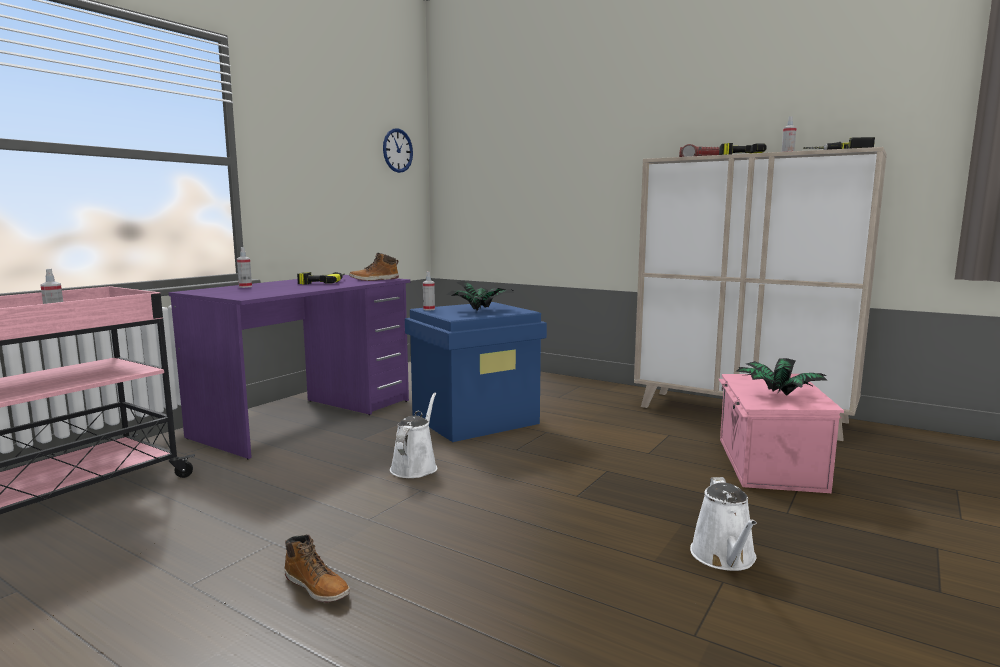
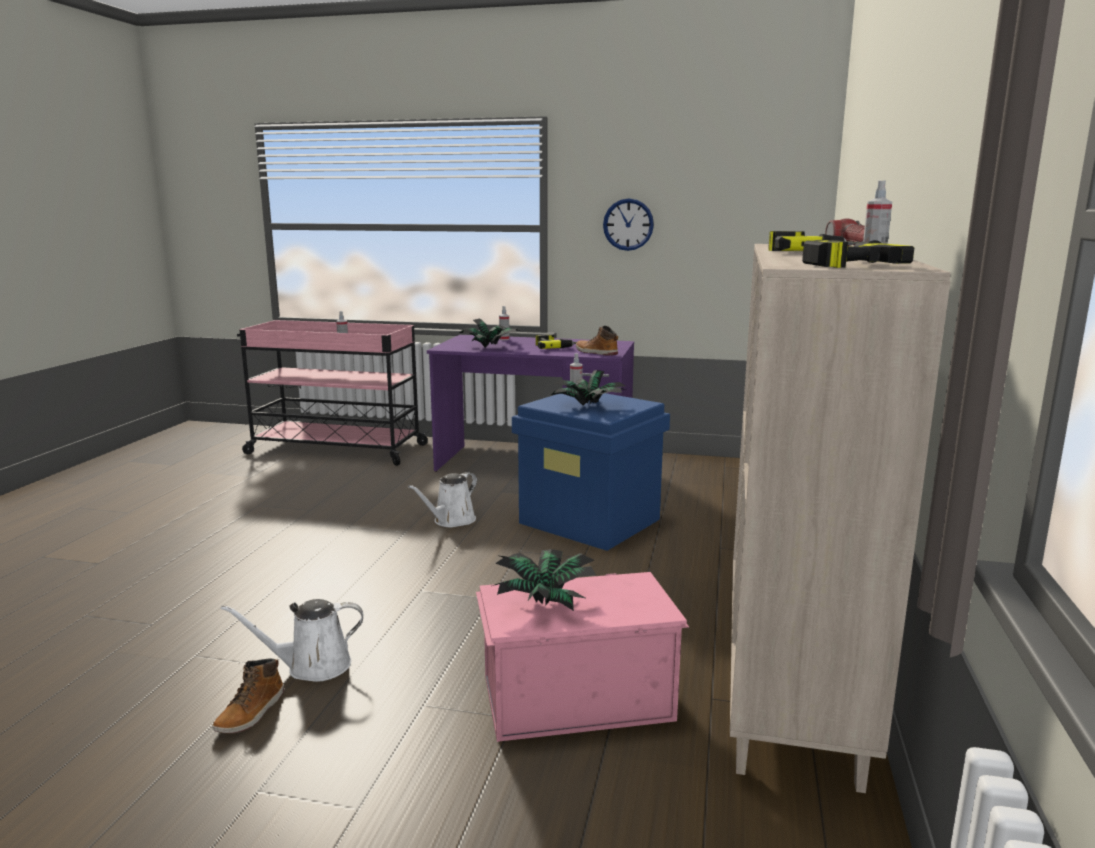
camera: 70 degrees right, 5 degrees up
(280, 290) = (490, 347): none -> potted plant
(317, 587) = (257, 533): boot -> boot (251, 713)
(397, 150) = (769, 200): wall clock -> wall clock (628, 224)
(415, 466) = (451, 521): white watering can -> white watering can turned 135 degrees clockwise

